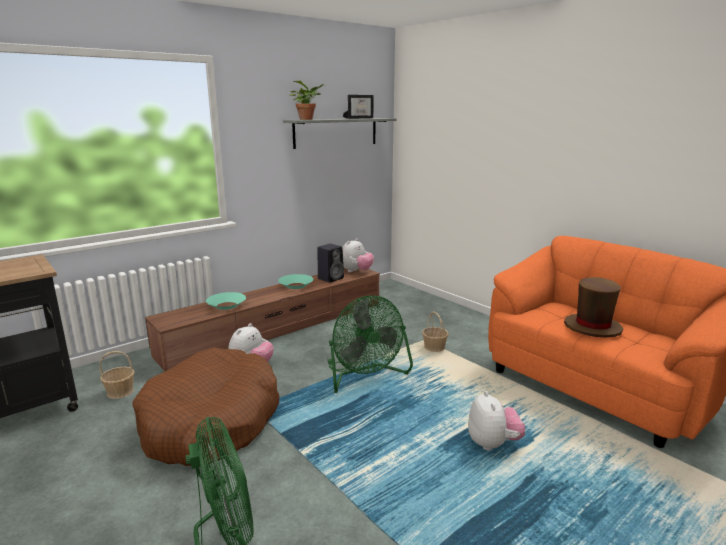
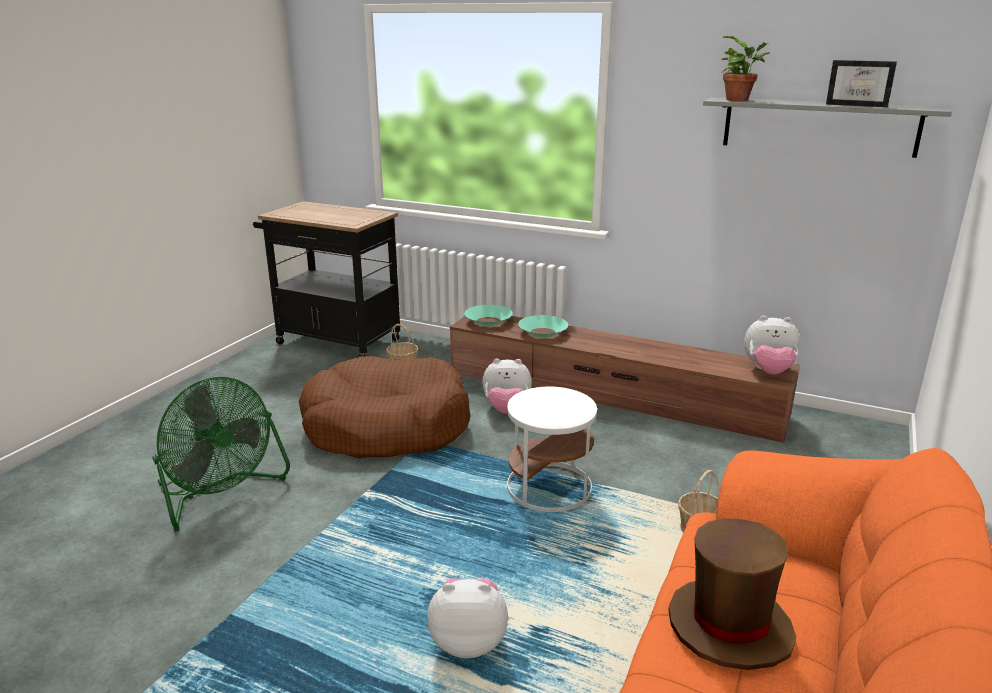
camera: 65 degrees right, 5 degrees up
(296, 285) = (652, 349): turquoise bowl -> turquoise bowl (488, 321)
(331, 278) = (712, 362): black speaker -> none
(362, 376) = (550, 488): green fan -> white side table
(493, 444) = (468, 641): plush toy -> plush toy turned 150 degrees counterclockwise

